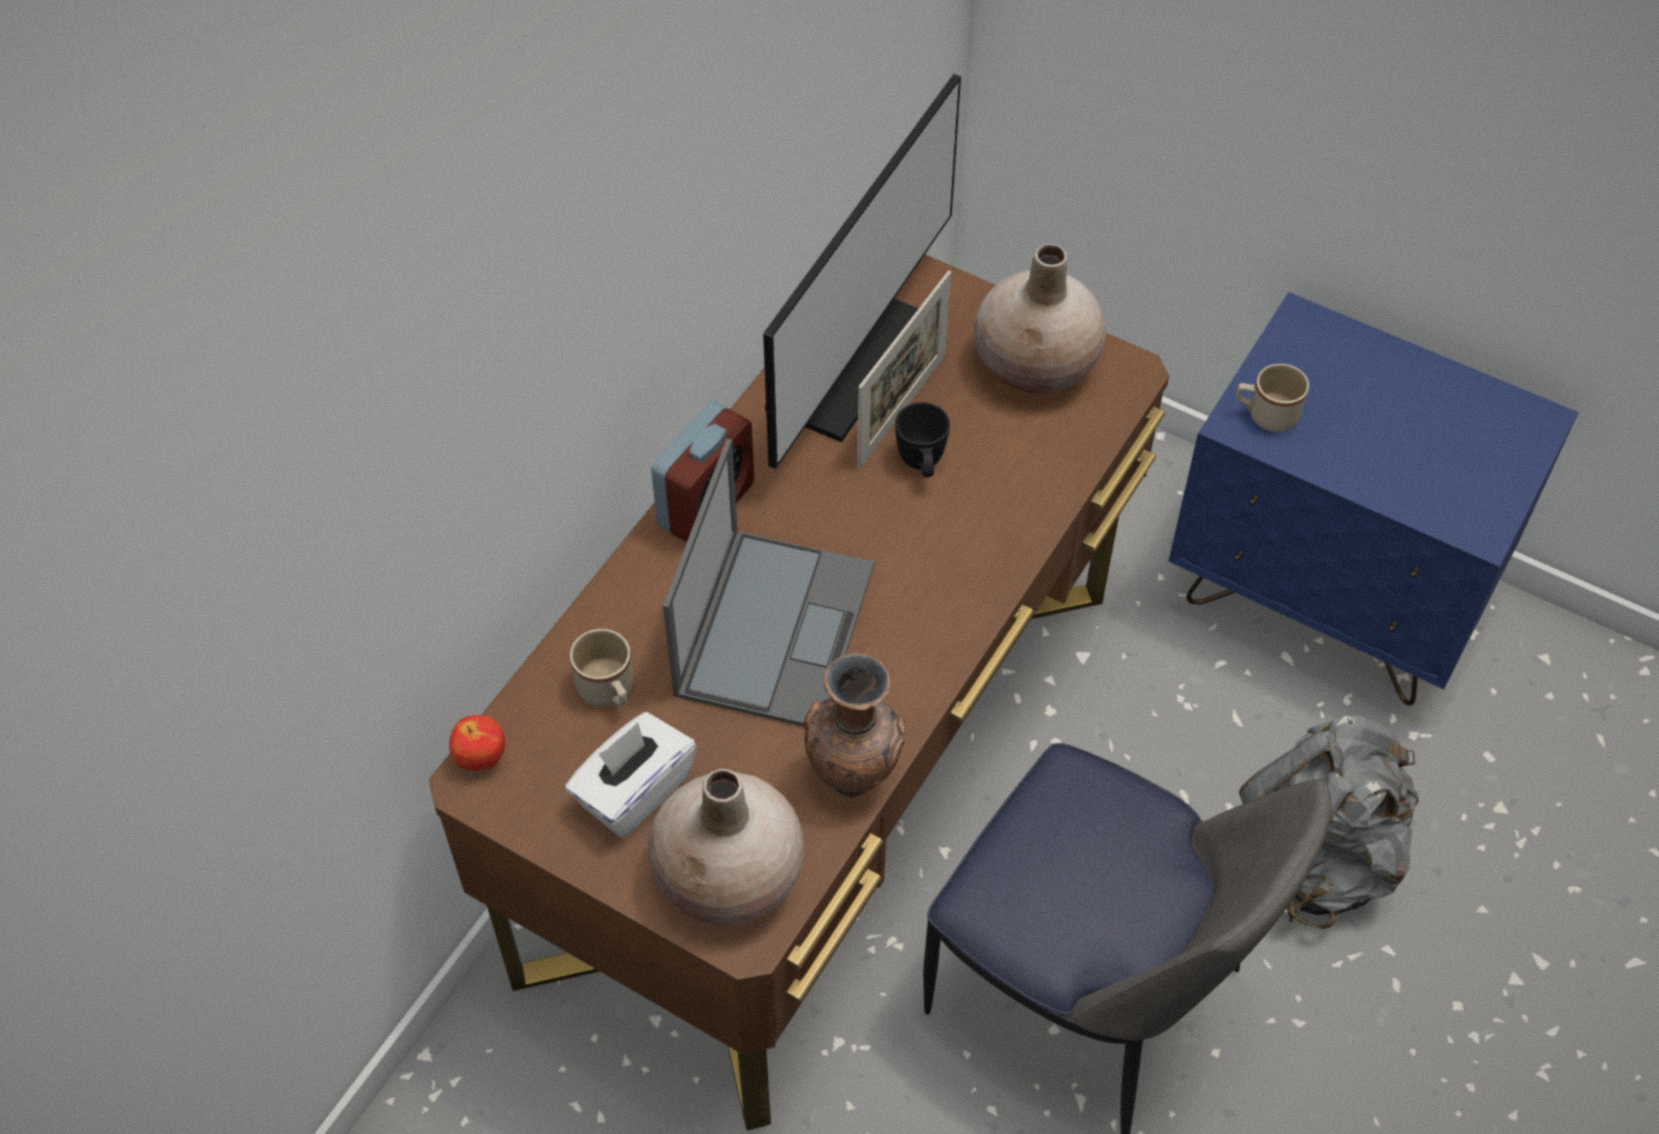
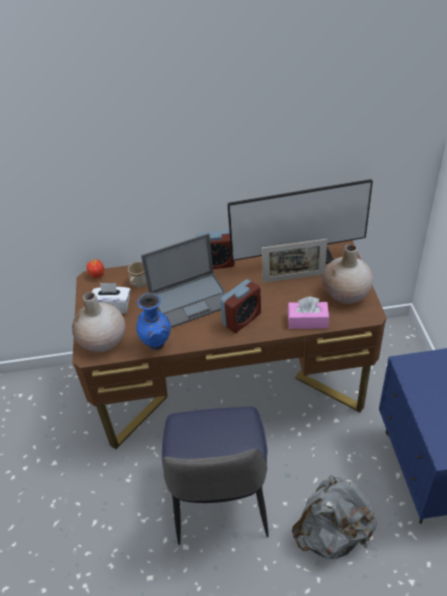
camera: 55 degrees right, 10 degrees down
(854, 776) = (158, 345): brown vase -> blue vase
(922, 466) = (279, 293): black mug -> none
(931, 578) = (241, 319): none -> alarm clock
(1048, 477) = (307, 321): none -> pink tissue box
(1265, 415) = (417, 368): beige mug -> none

